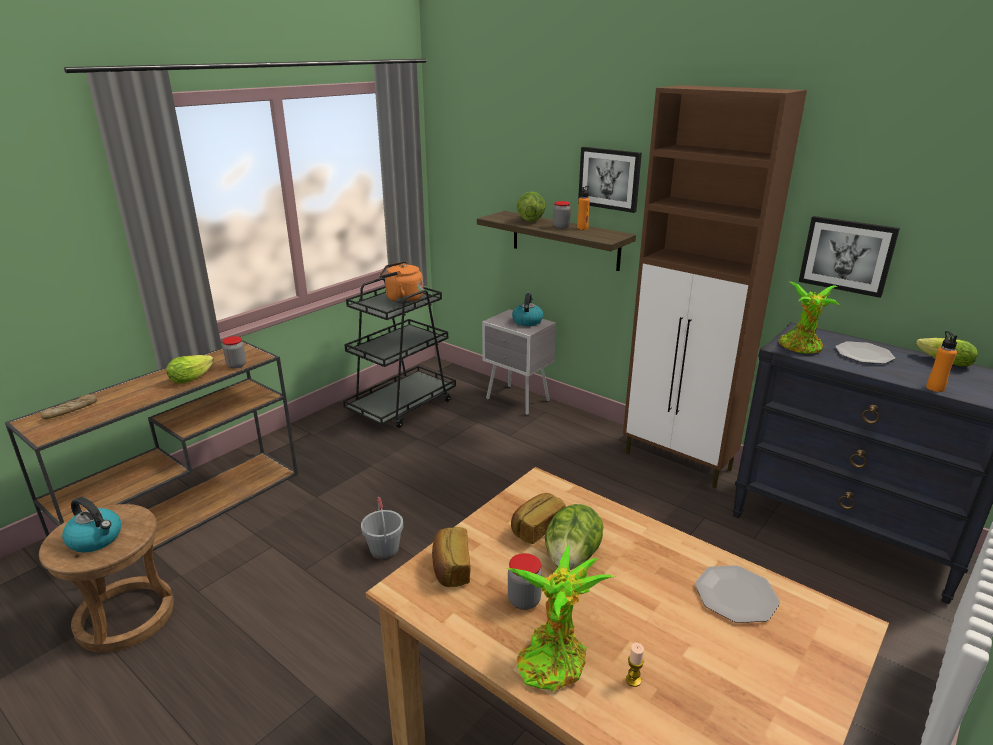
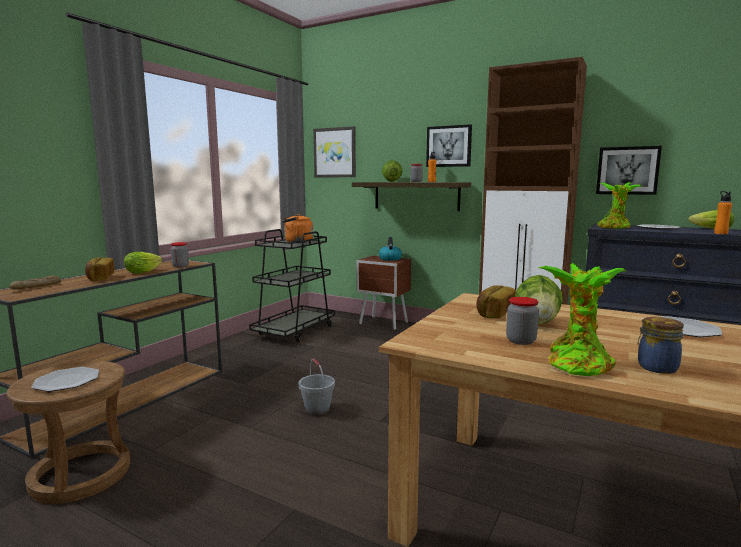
camera: 10 degrees left, 15 degrees down
(96, 539) = (67, 381): kettle -> plate
(451, 569) = (443, 332): bread -> bread (100, 278)
(463, 162) = (335, 152): none -> picture
(518, 400) = (384, 323): grey nightstand -> brown nightstand
(633, 680) = (655, 367): candle -> jar

